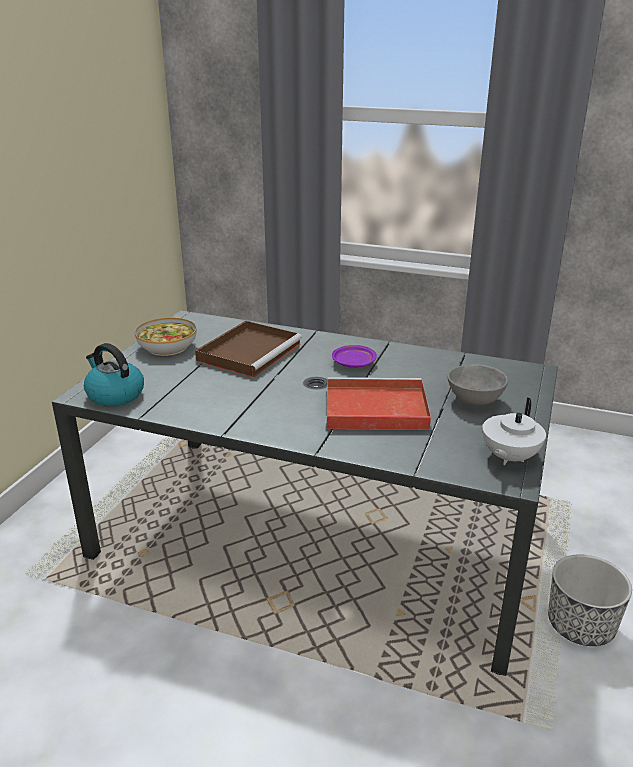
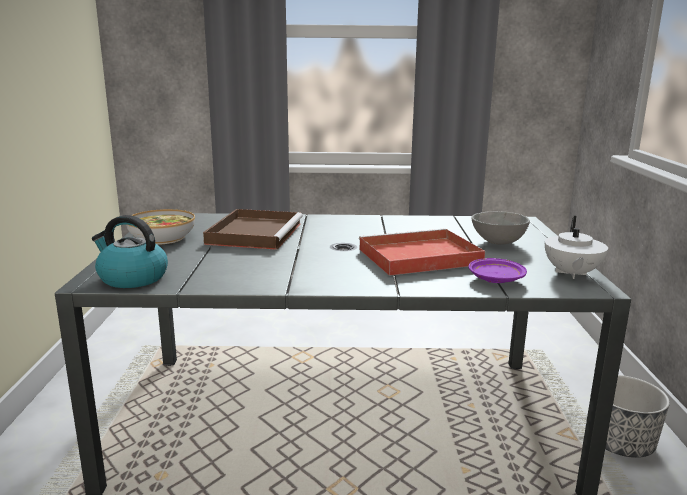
camera: 20 degrees left, 10 degrees down
(353, 363) = (364, 231): purple plate -> purple plate (495, 279)

